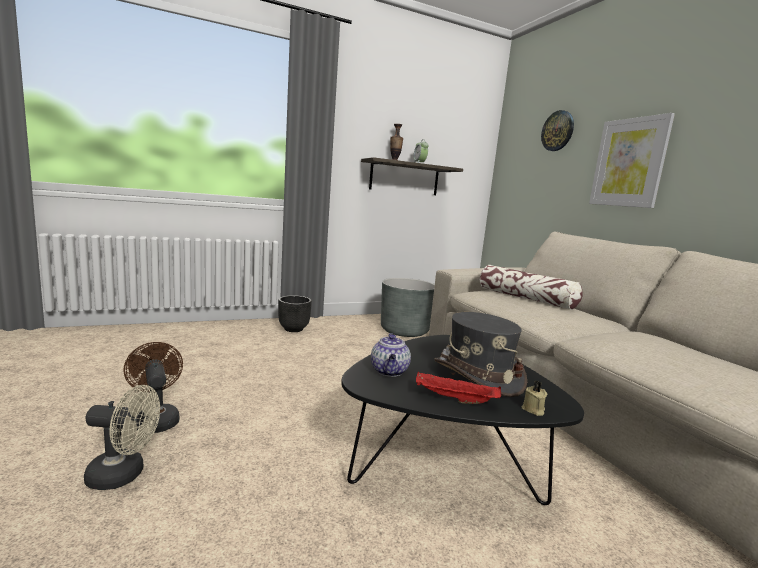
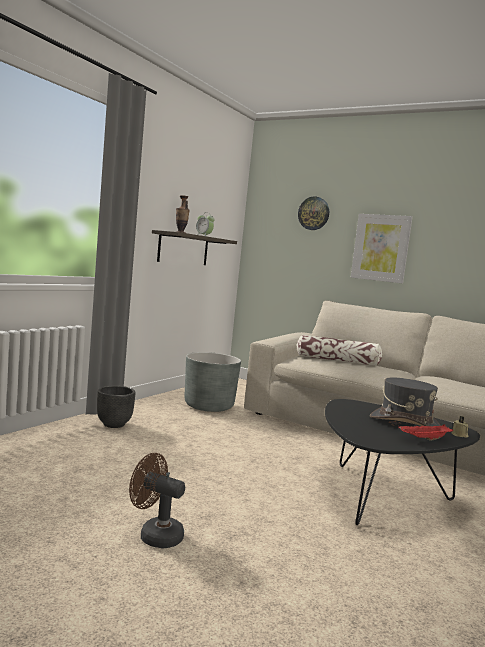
camera: 35 degrees left, 5 degrees down
(124, 475) = (216, 578): beige fan -> none
(389, 371) = (366, 431): teapot -> none

